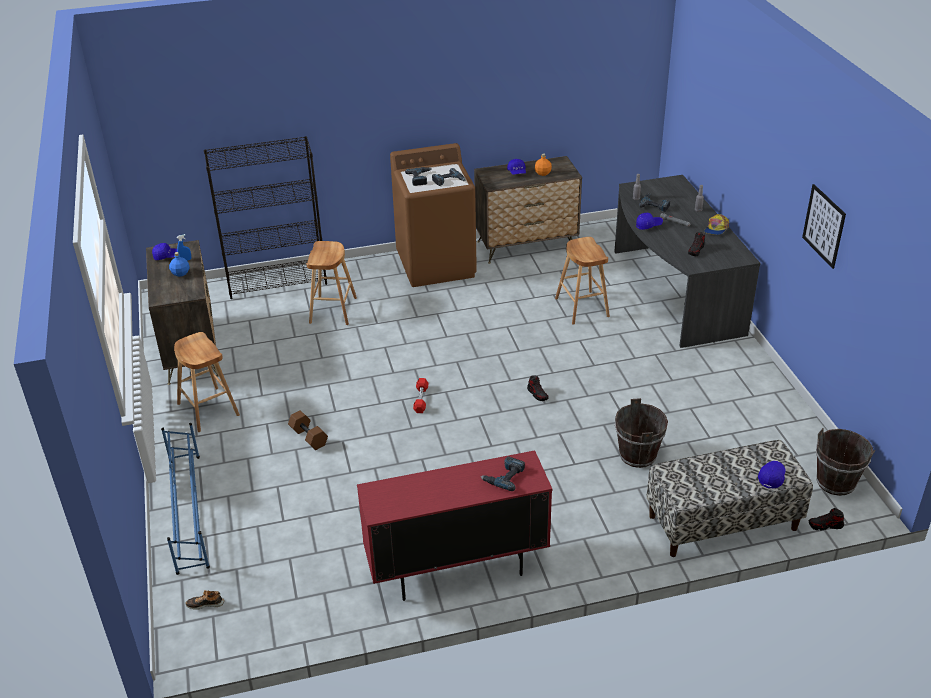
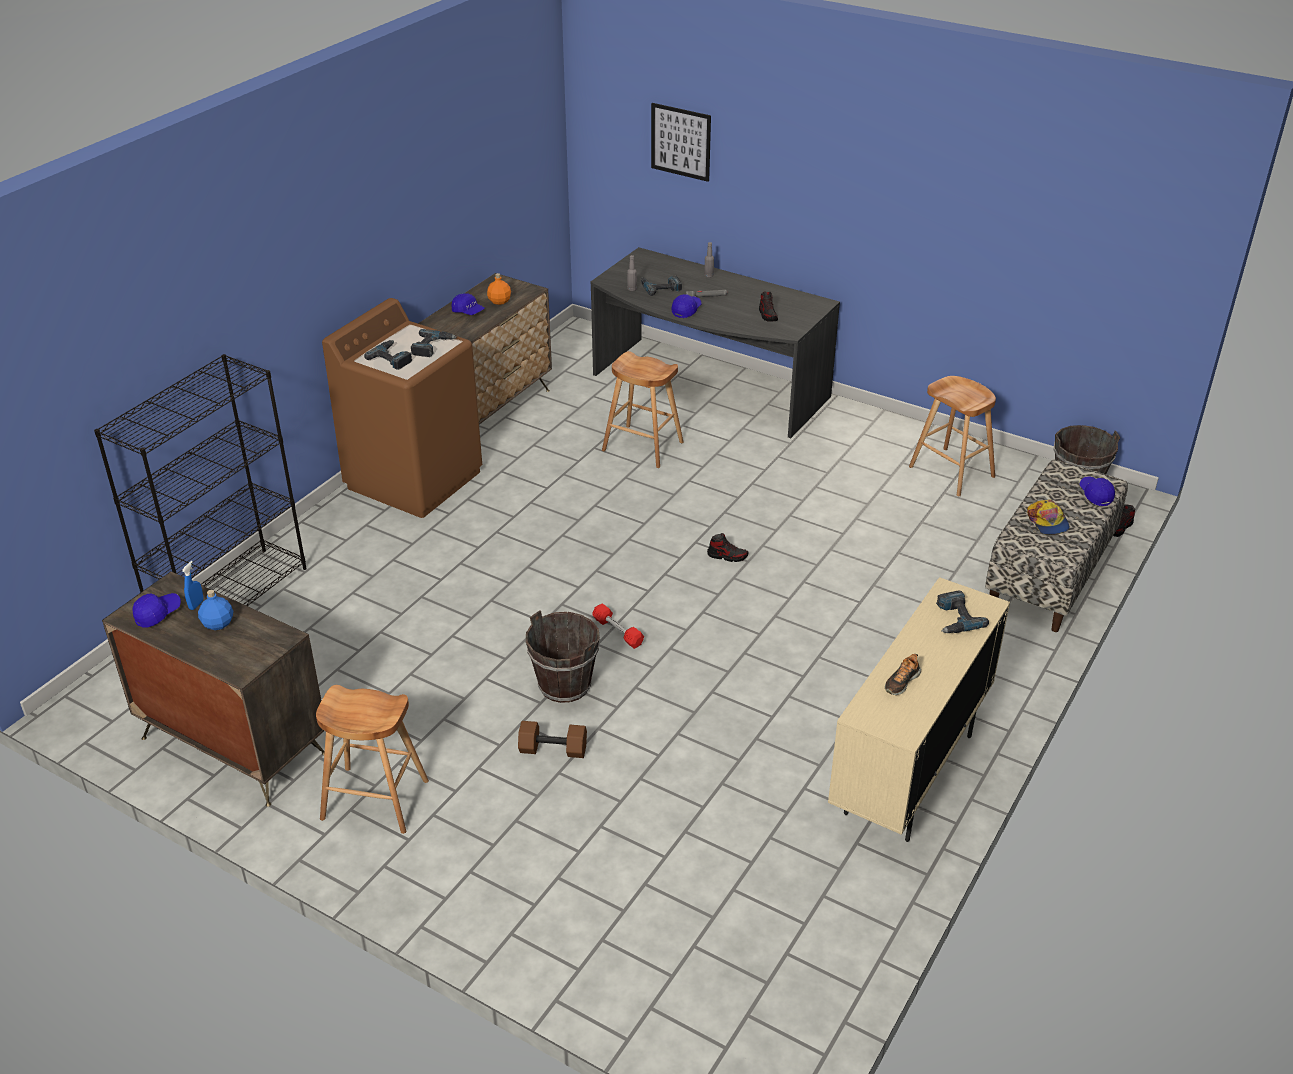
camera: 45 degrees left, 0 degrees up
(189, 511) = (537, 928): blue shoe rack -> none
(205, 604) = (718, 1009): shoe -> shoe (901, 682)
(333, 310) = (362, 594): brown stool -> brown stool (951, 472)
(456, 570) = (909, 775): red cabinet -> beige cabinet
(638, 455) = (900, 559): brown bucket -> brown bucket (565, 685)
(716, 229) = (753, 286): cap -> cap (1047, 522)
(824, 226) = (955, 218): picture -> picture (680, 142)

